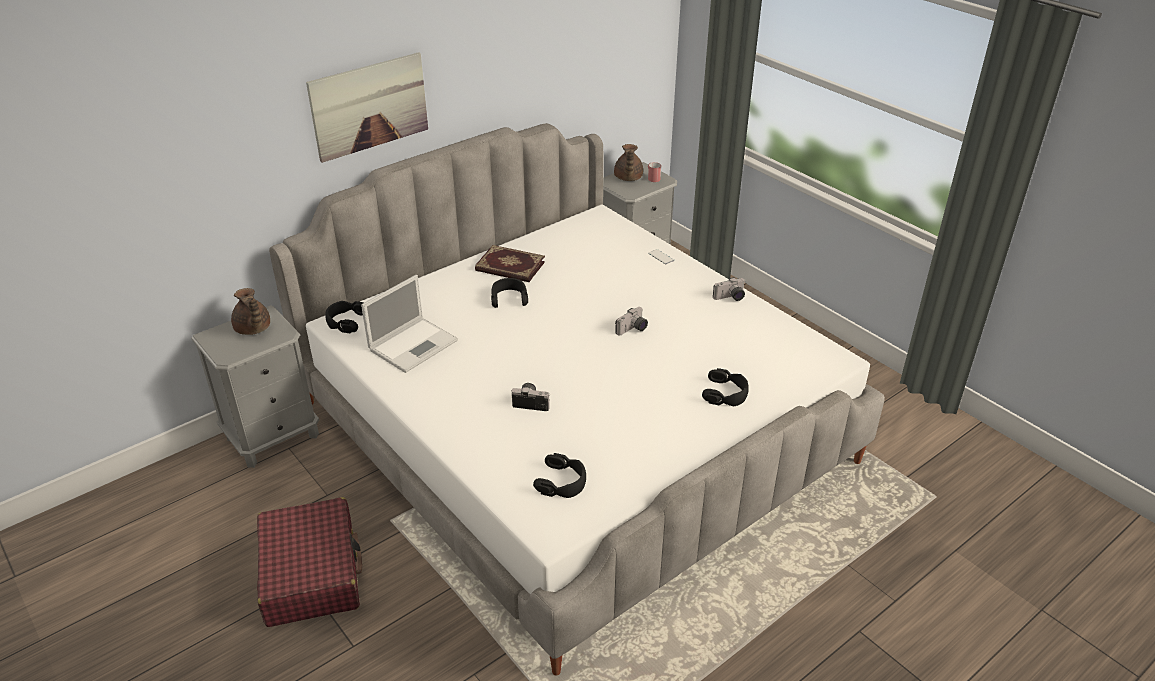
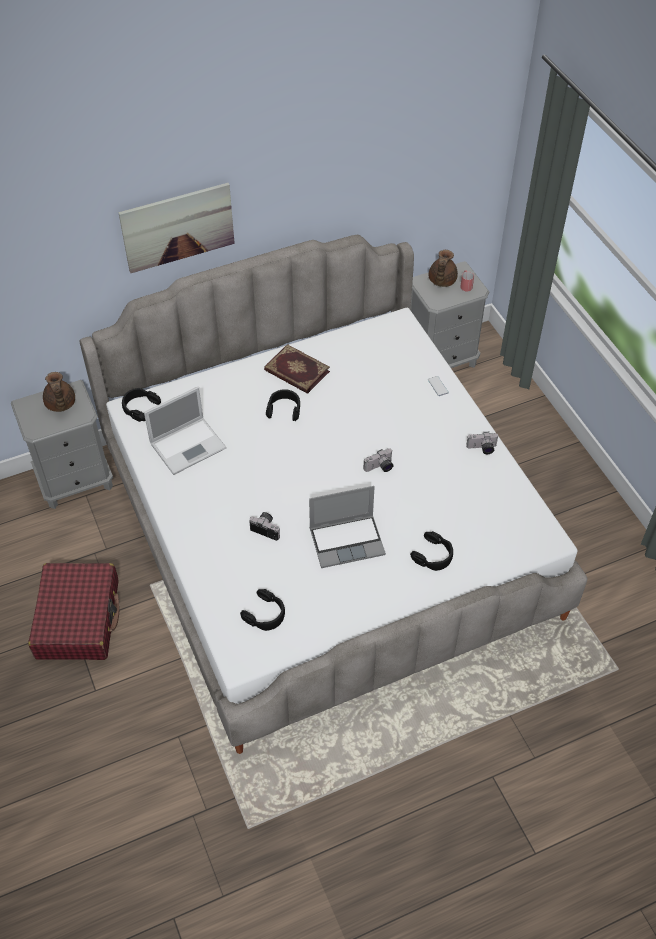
camera: 15 degrees right, 15 degrees up
(626, 397) = (347, 541): none -> laptop

